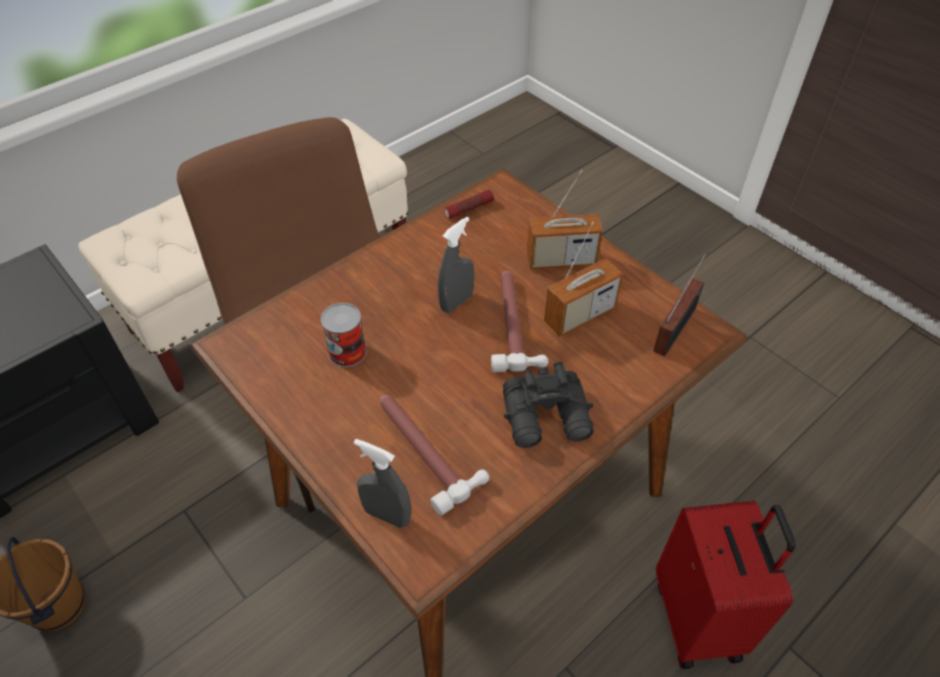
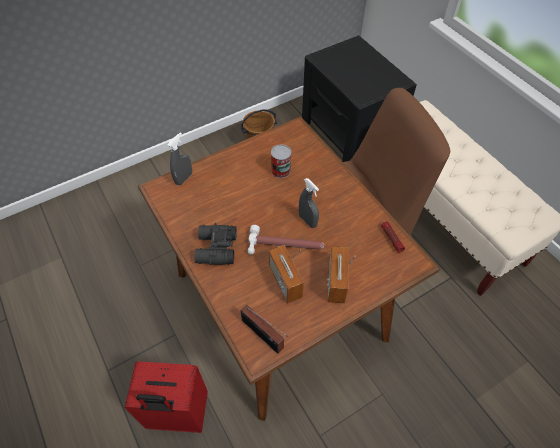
camera: 100 degrees right, 5 degrees up
(424, 449) = (213, 195): hammer -> none

